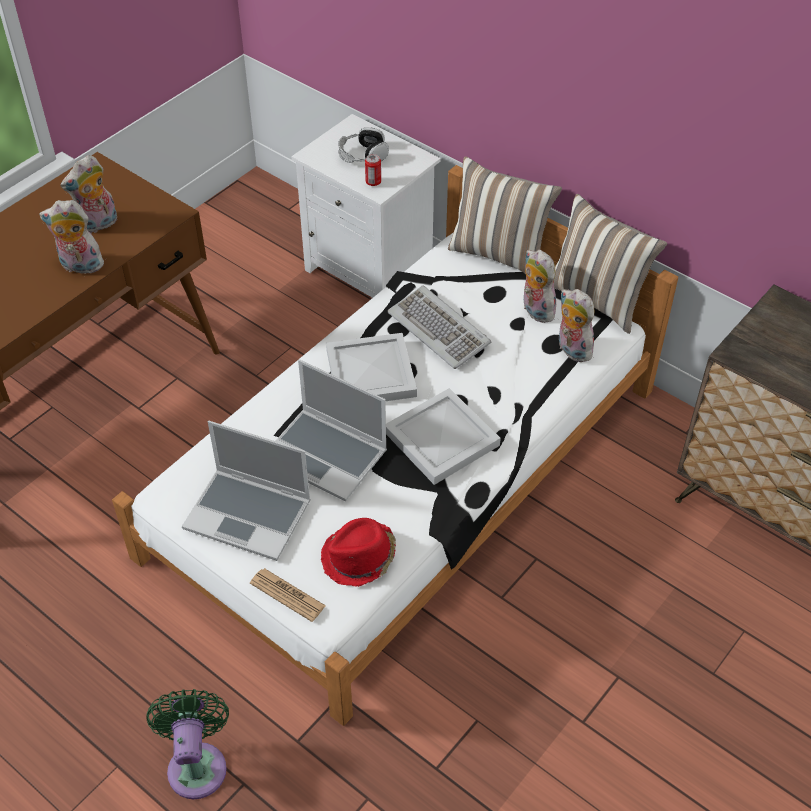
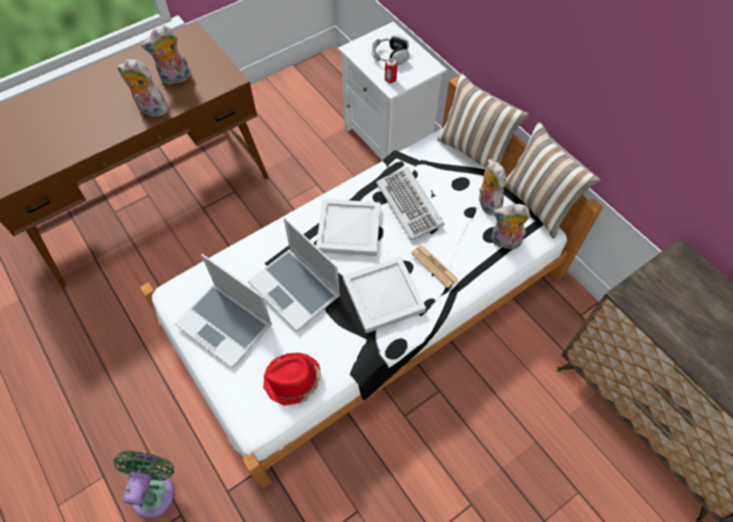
camera: 15 degrees right, 10 degrees up
(287, 595) = (231, 398): newspaper -> newspaper (434, 266)
(571, 349) = (504, 242): plush toy -> plush toy turned 60 degrees counterclockwise

